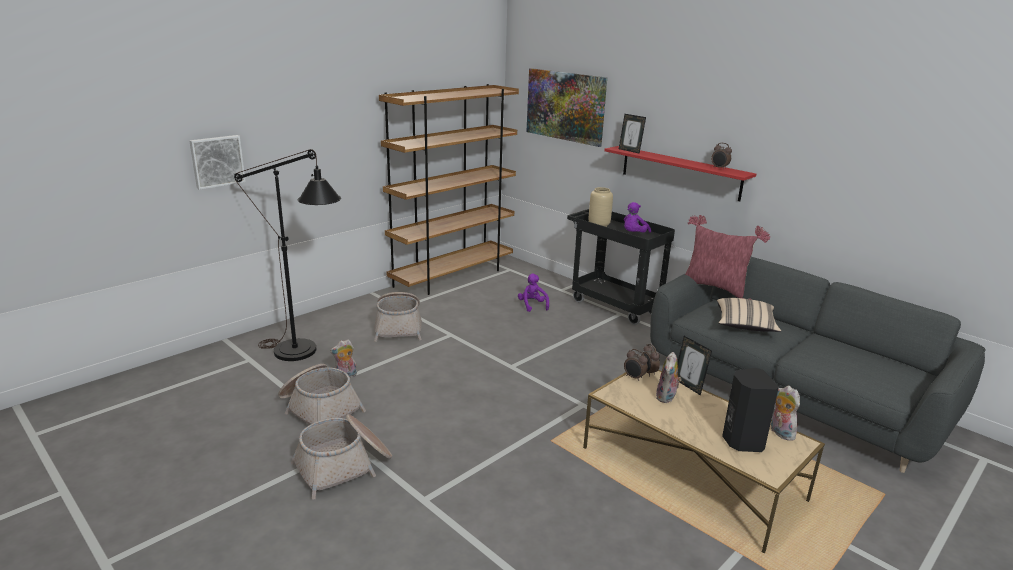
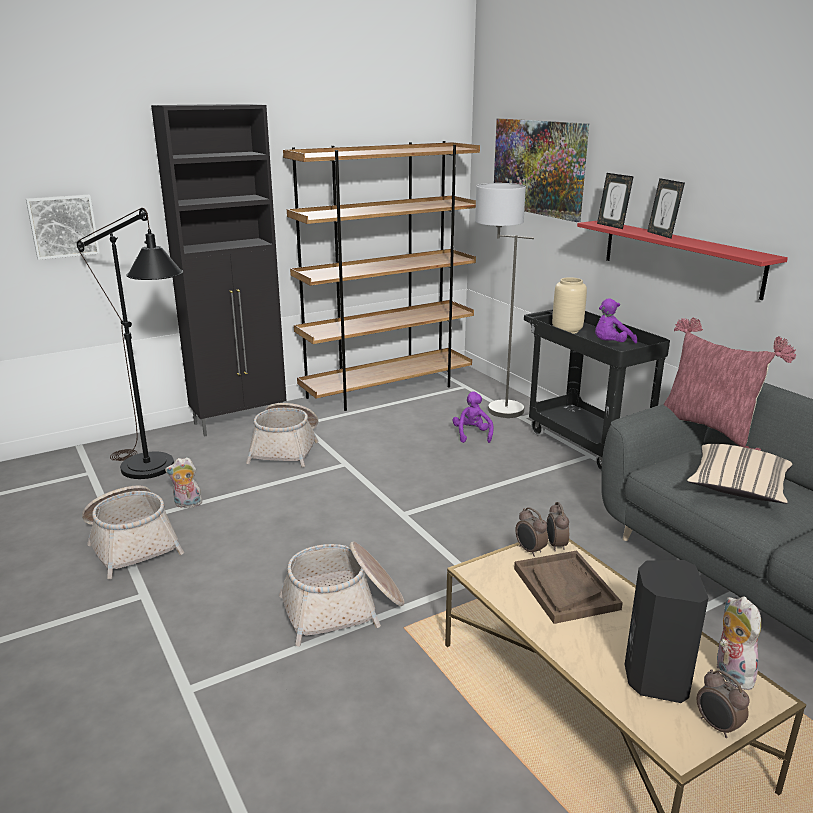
camera: 15 degrees right, 0 degrees up
(344, 466) = (115, 625): basket -> basket (343, 608)
(350, 309) = (241, 421): none -> black cabinet
(540, 285) = (495, 409): none -> grey floor lamp
(667, 397) = (565, 588): plush toy -> brown tray
(688, 386) = (609, 573): picture frame -> picture frame (661, 235)
(719, 168) = (731, 249): alarm clock -> alarm clock (717, 726)

